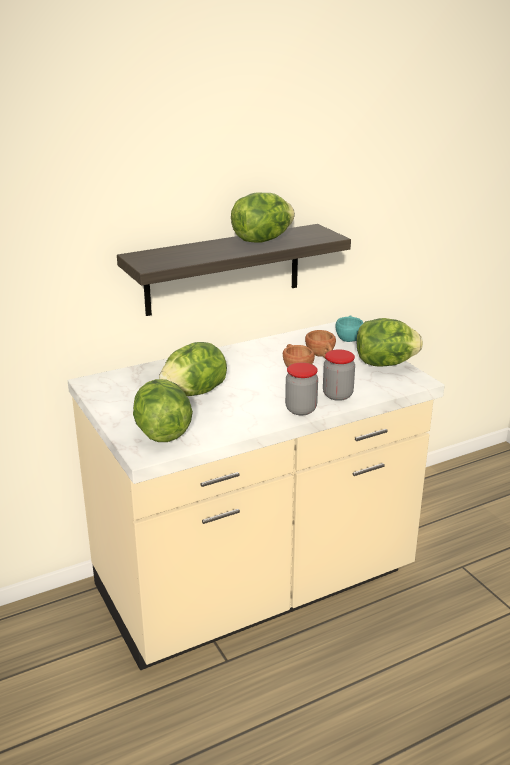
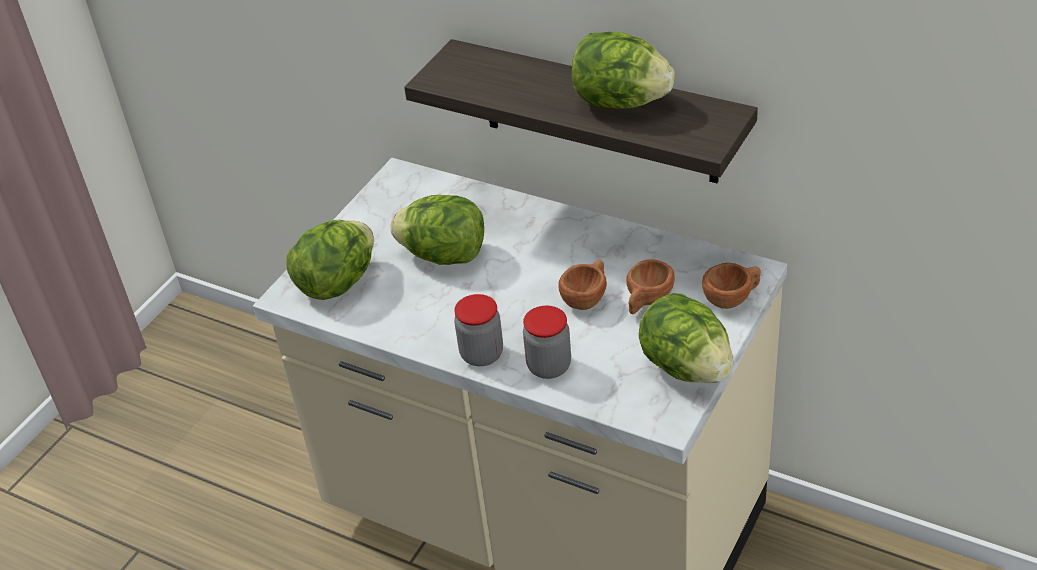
camera: 60 degrees right, 15 degrees up
(348, 338) = (732, 298): turquoise cup -> brown cup

